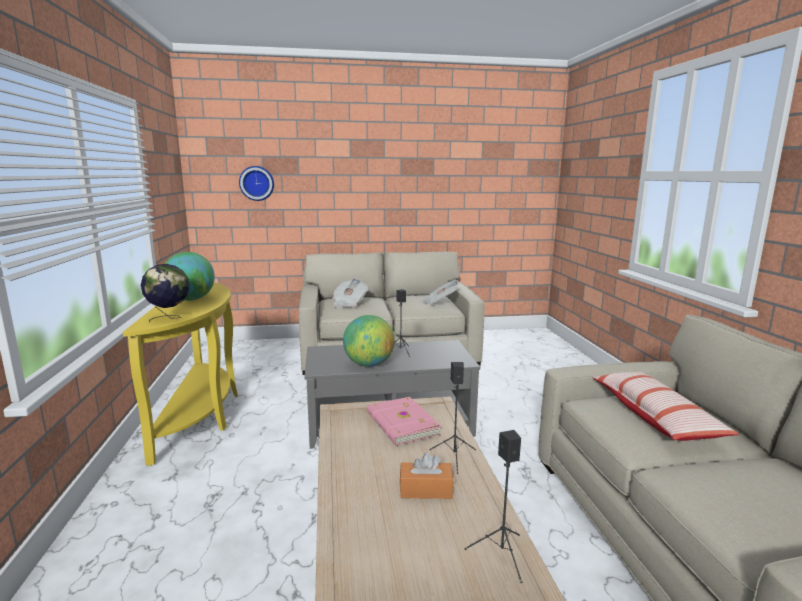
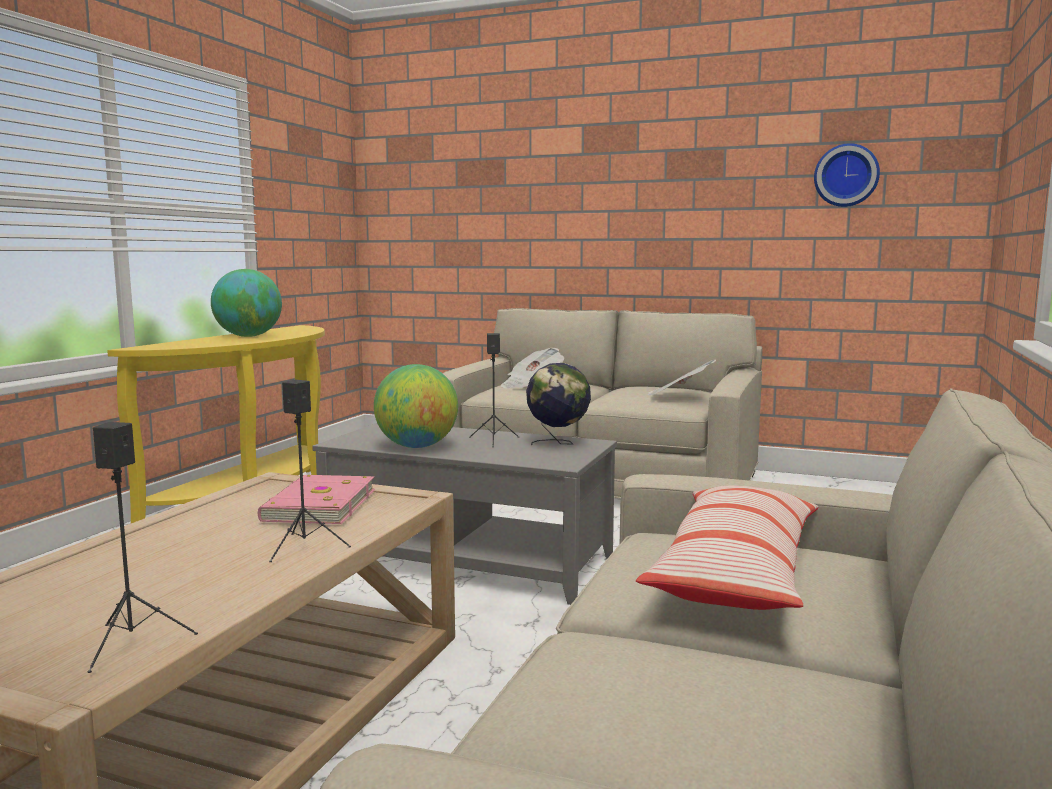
camera: 30 degrees right, 5 degrees down
(169, 318) = (179, 345): globe -> globe (558, 444)
(257, 183) = (446, 200): wall clock -> wall clock (846, 175)
(425, 490) = (199, 567): orange tissue box -> none

